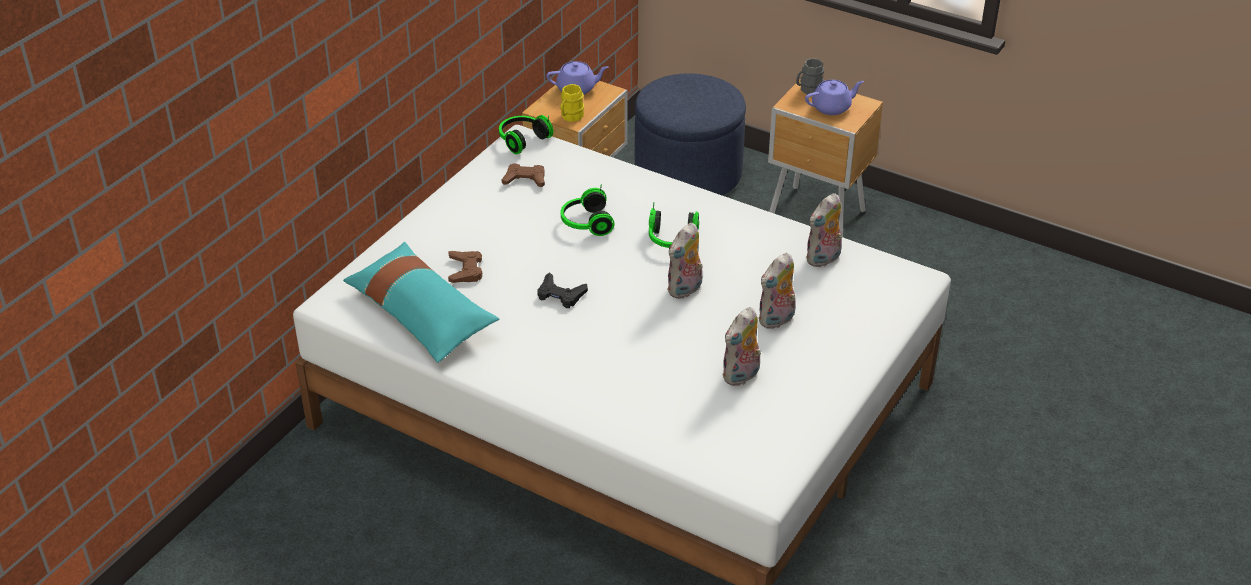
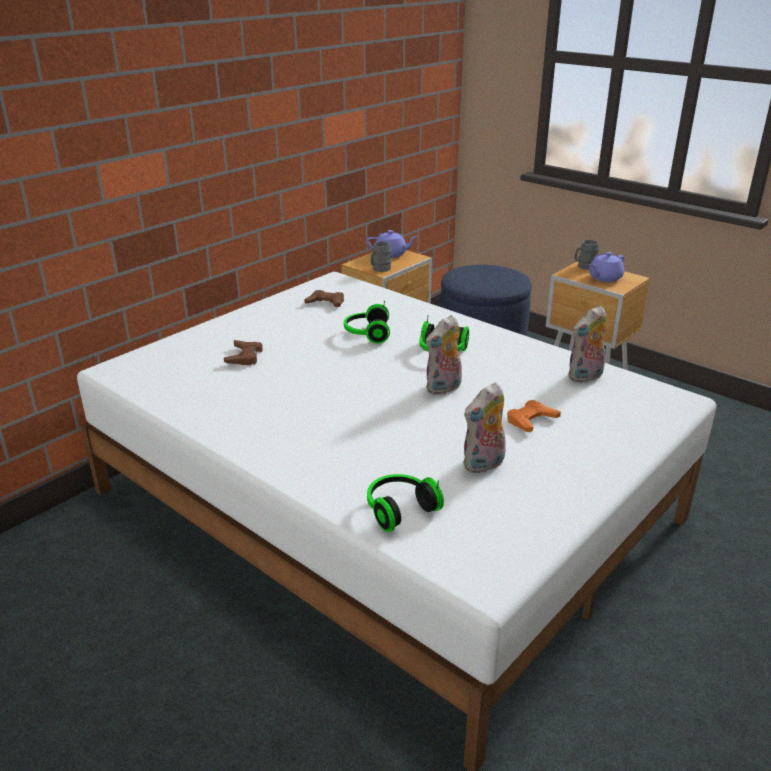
camera: 10 degrees right, 10 degrees down
(421, 314) = (187, 384): turquoise pillow -> none
(522, 140) = (334, 279): headphones -> headphones (399, 509)
(560, 295) = (323, 381): black game controller -> none
(570, 117) = (379, 269): yellow mug -> grey mug
(777, 320) = (531, 420): plush toy -> orange game controller
(832, 107) = (604, 278): purple teapot -> purple teapot turned 150 degrees clockwise

